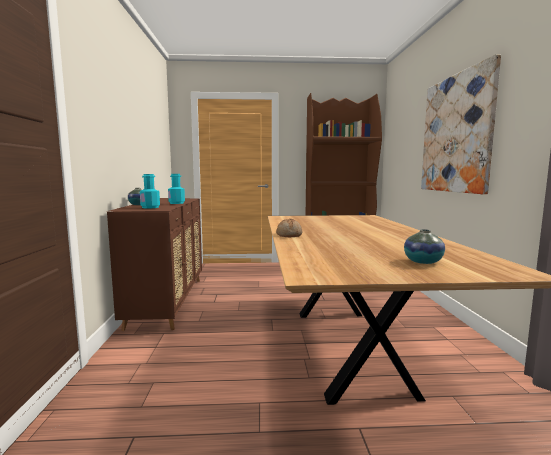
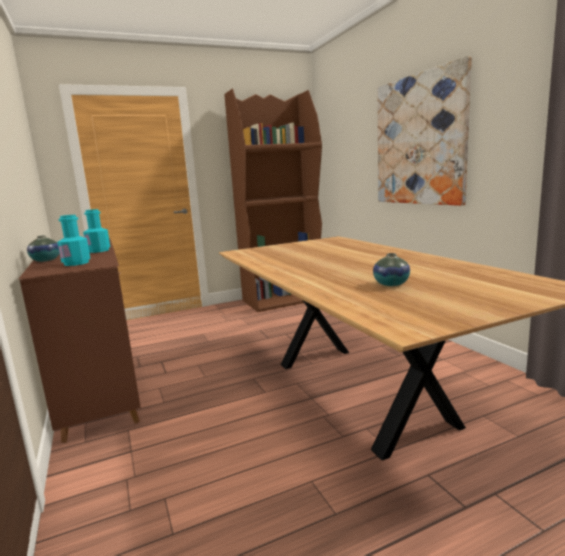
camera: 20 degrees left, 5 degrees up
(289, 235) = (293, 277): bread -> none
(423, 262) = (478, 290): vase -> vase (391, 284)

